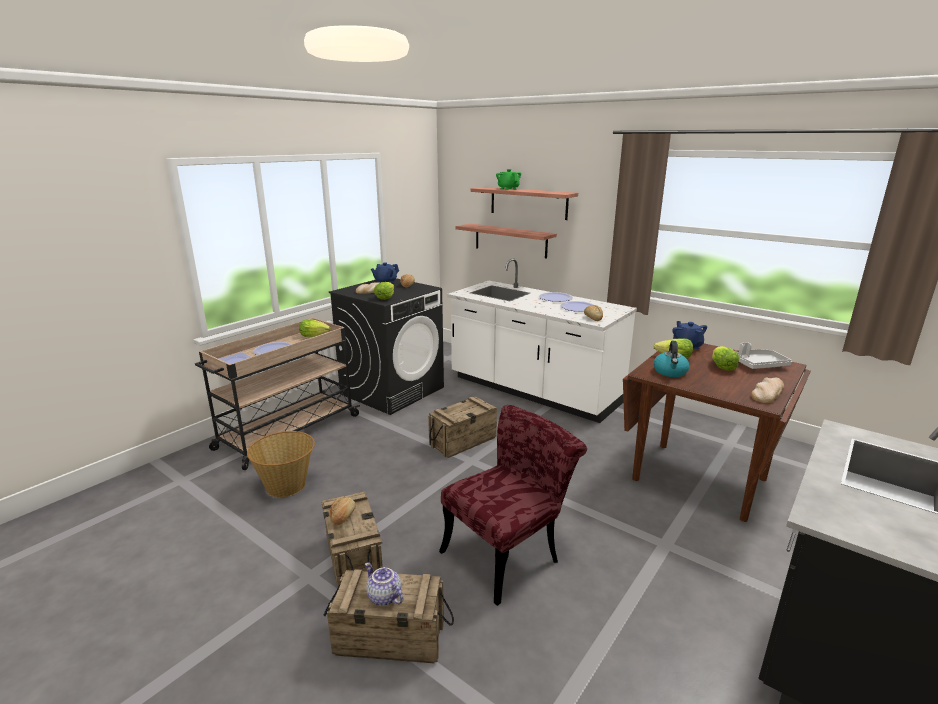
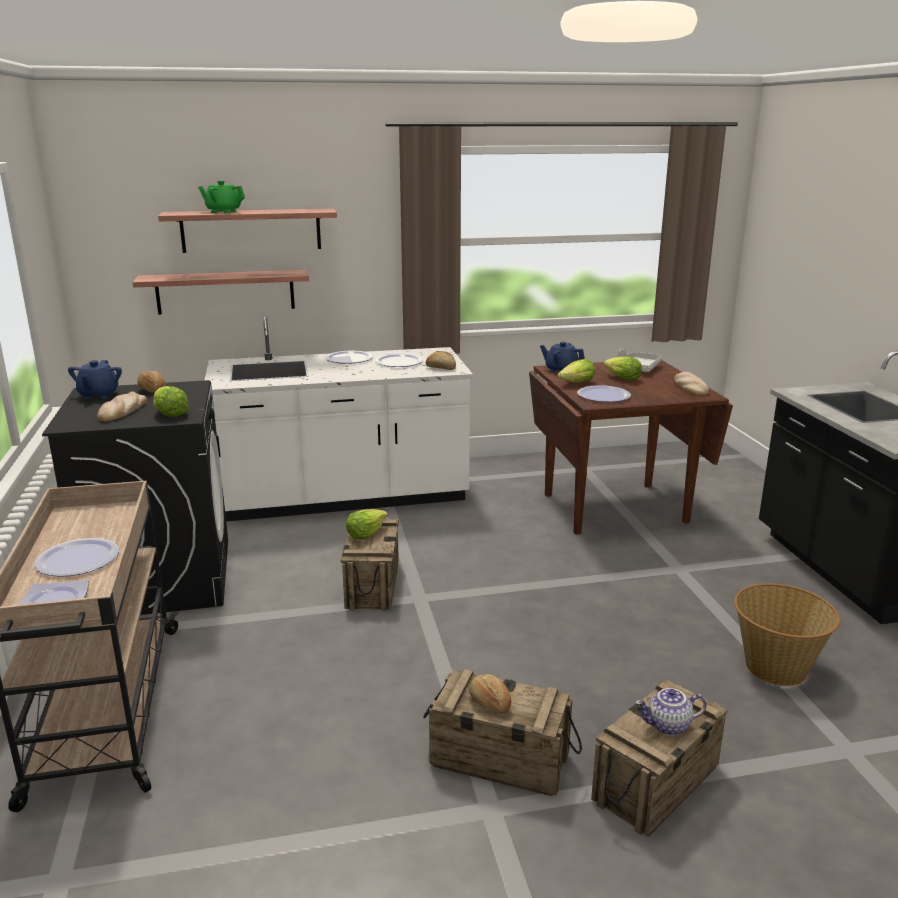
camera: 50 degrees left, 0 degrees up
(287, 485) = (258, 761): basket -> basket (776, 667)
(314, 335) = (88, 515): lettuce -> lettuce (365, 533)
(509, 552) = (602, 649): red chair -> none
(670, 372) = (603, 395): kettle -> plate

